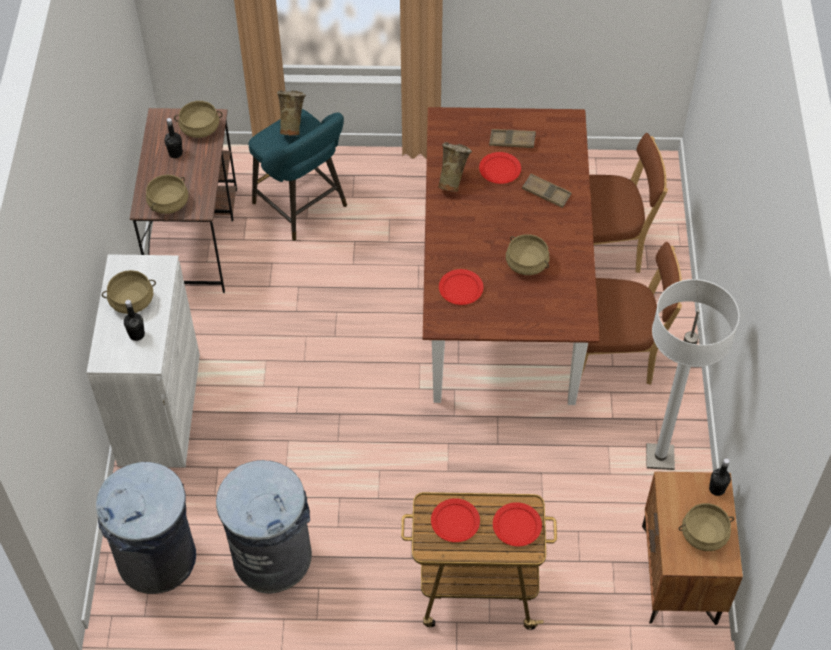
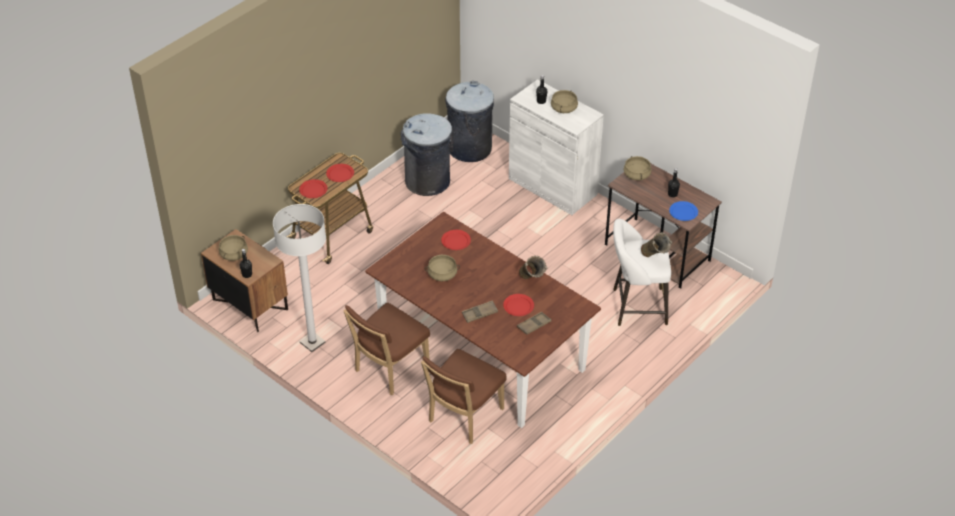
camera: 130 degrees right, 10 degrees down
(200, 128) = (683, 212): beige cooking pot -> blue plate
(303, 208) = (636, 307): turquoise stool -> white stool

